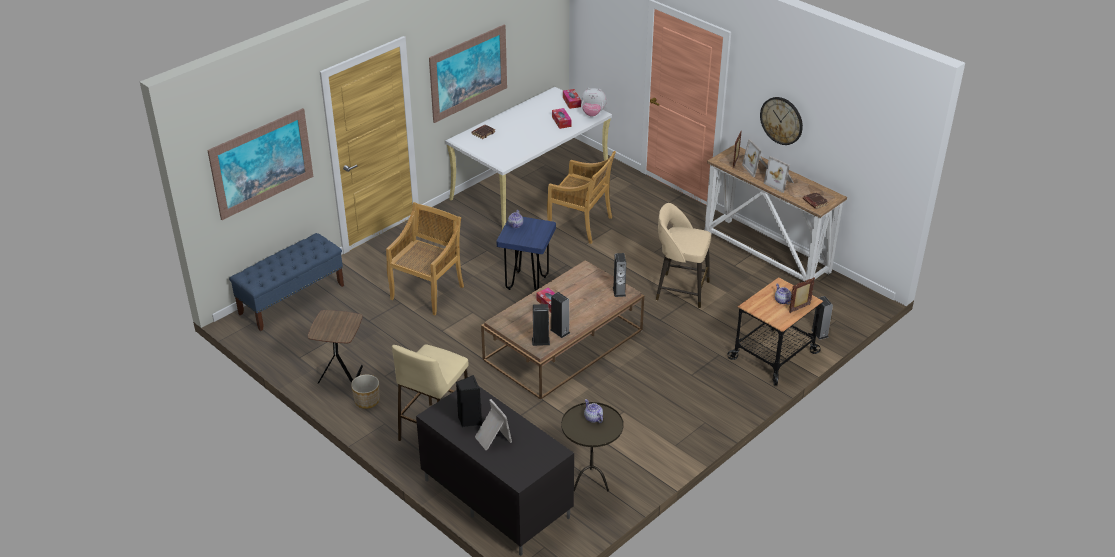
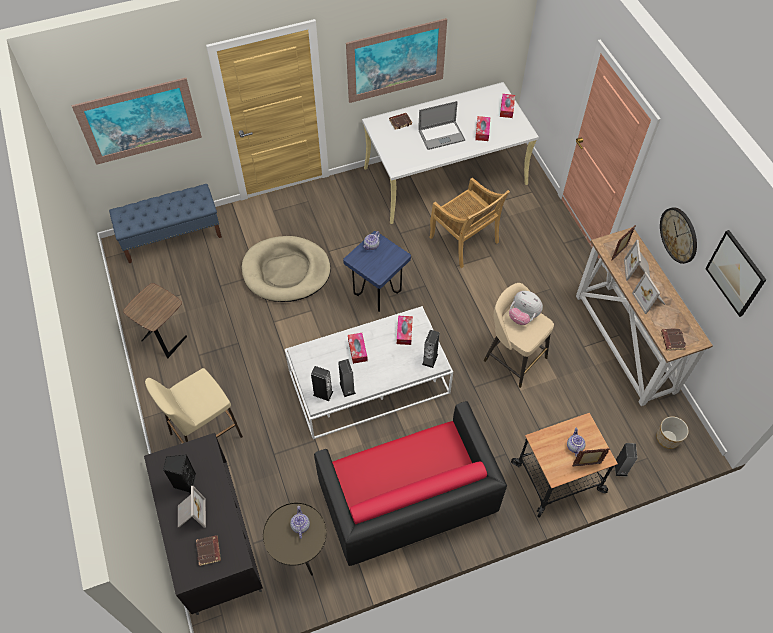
camera: 25 degrees right, 20 degrees up
(367, 401) = (169, 378): planter -> planter (668, 438)
(428, 292) = (286, 271): beige chair -> beige dog bed
(527, 133) = (441, 135): none -> laptop
(527, 456) = (209, 551): none -> brown book
(563, 345) = (368, 382): brown coffee table -> white coffee table
(583, 281) = (404, 332): none -> tissue box
(593, 114) = (518, 131): plush toy -> plush toy (523, 316)
(656, 411) = (407, 498): none -> sofa
(843, 116) = (735, 273): none -> picture

